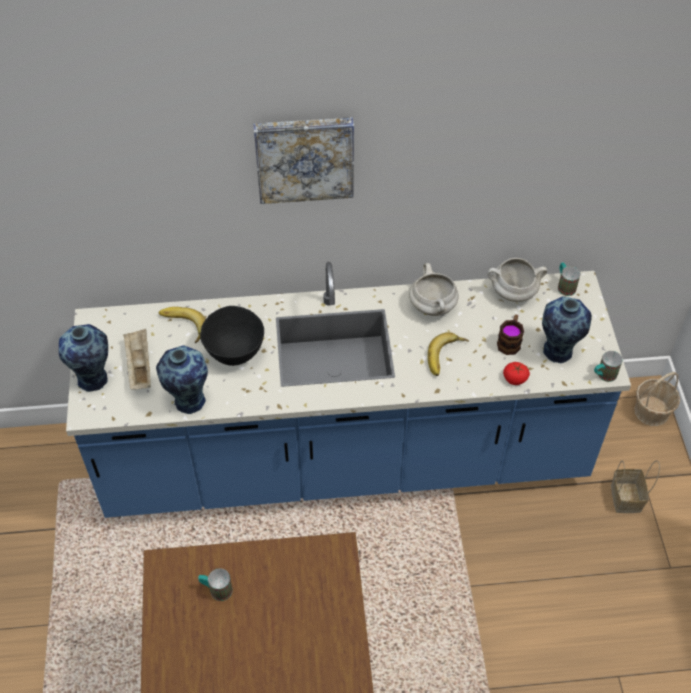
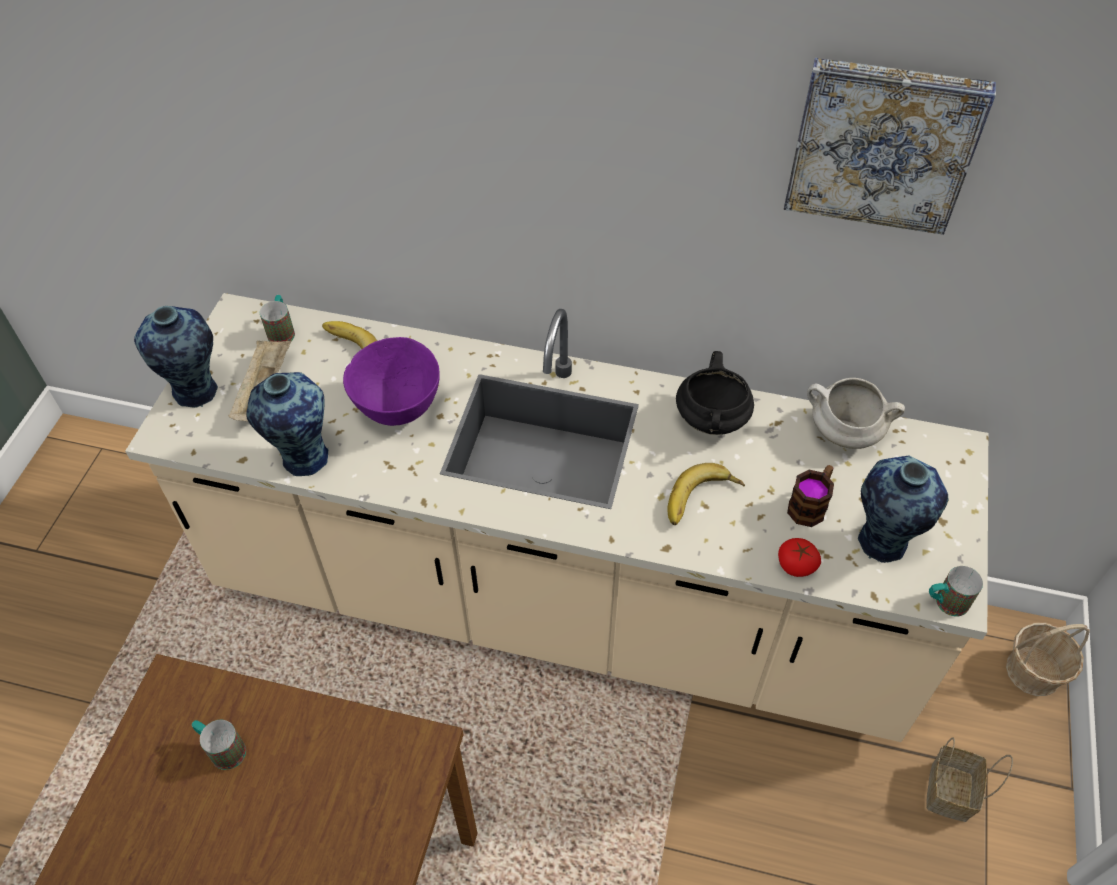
camera: 20 degrees right, 0 degrees up
(234, 354) = (397, 410): black bowl -> purple bowl
(304, 157) = (542, 129): picture -> picture (883, 143)
(345, 460) = (559, 604): blue counter -> beige counter
(433, 307) = (712, 420): white cooking pot -> black cooking pot
(564, 285) = (931, 443): mug -> mug (282, 331)

